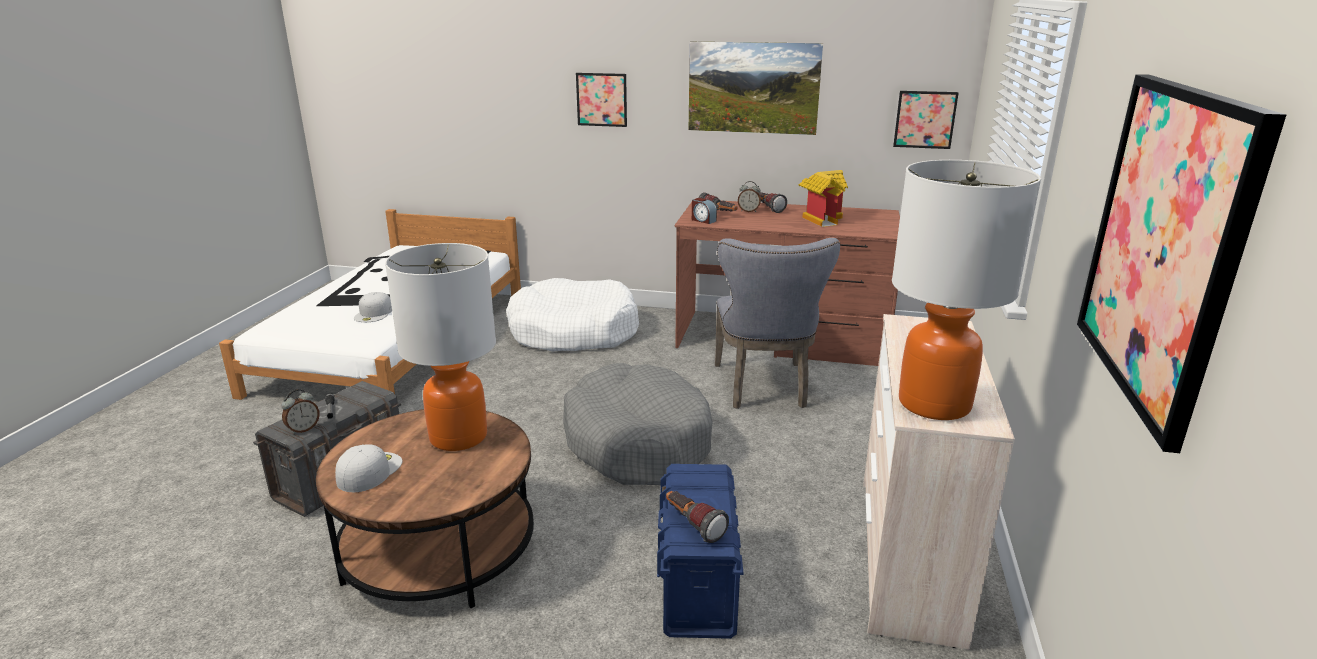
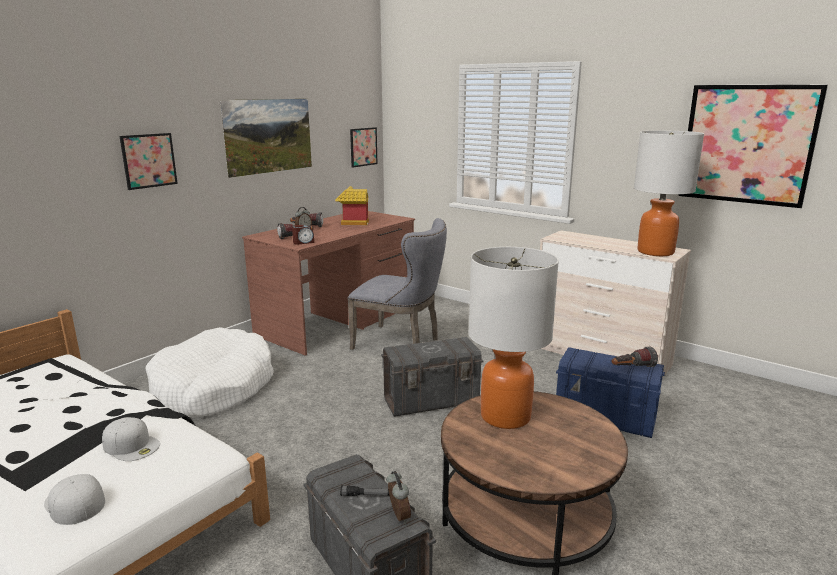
camera: 65 degrees left, 5 degrees down
(369, 471) = (543, 463): white cap -> white cap (74, 503)
(637, 441) = (431, 401): grey dog bed -> grey storage box

